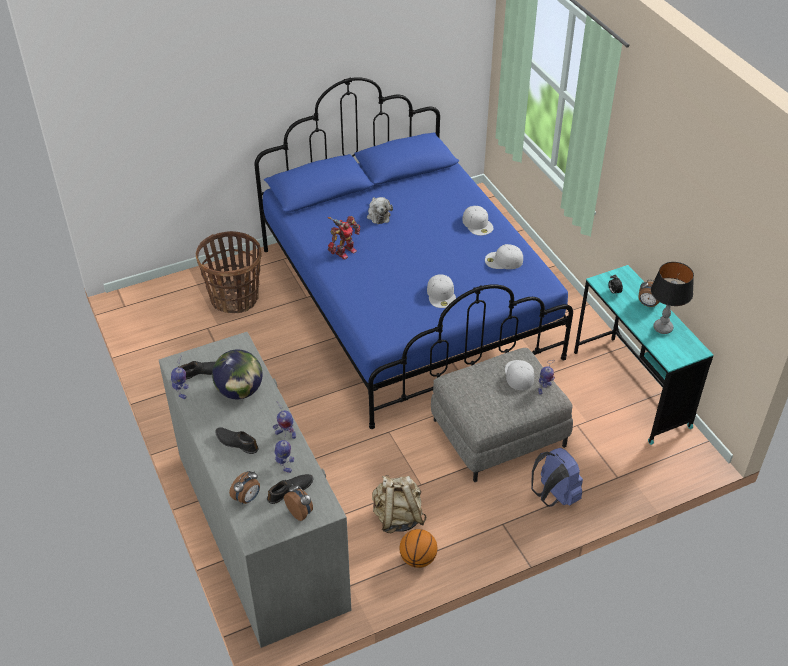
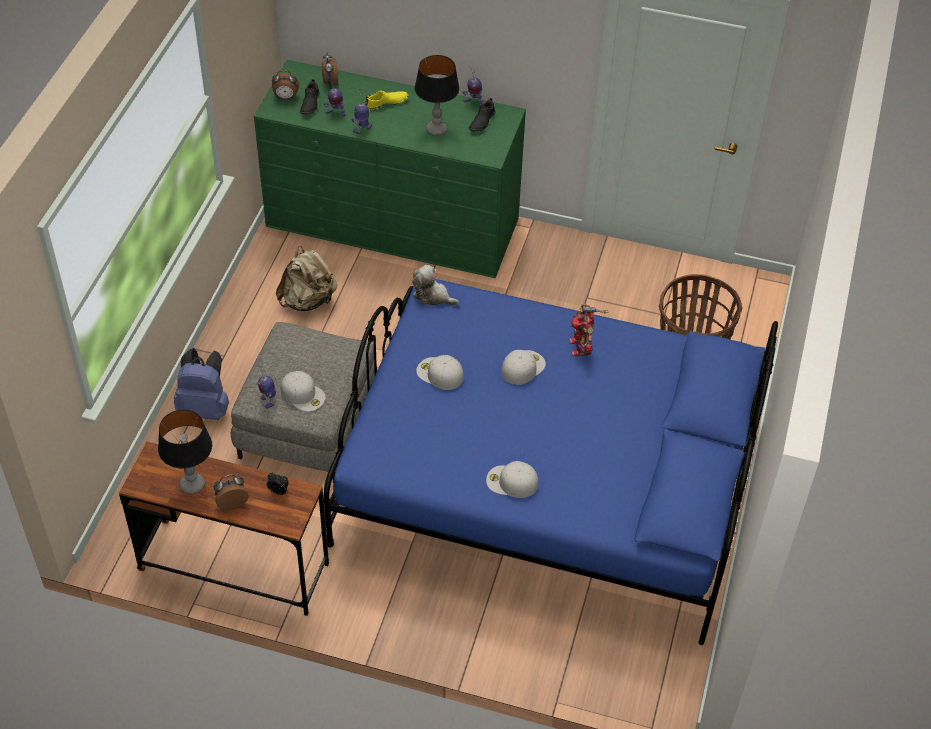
camera: 130 degrees right, 5 degrees up
(237, 442) = (386, 103): black shoe -> yellow shoe
(240, 391) = (436, 130): globe -> table lamp
(260, 528) = (393, 223): grey dresser -> green dresser
(378, 215) = (614, 411): plush toy -> plush toy (432, 296)
(417, 559) = (259, 286): basketball -> none
(503, 261) = (432, 457): white cap -> white cap (523, 367)
(631, 389) = (234, 567): turquoise desk -> brown desk

